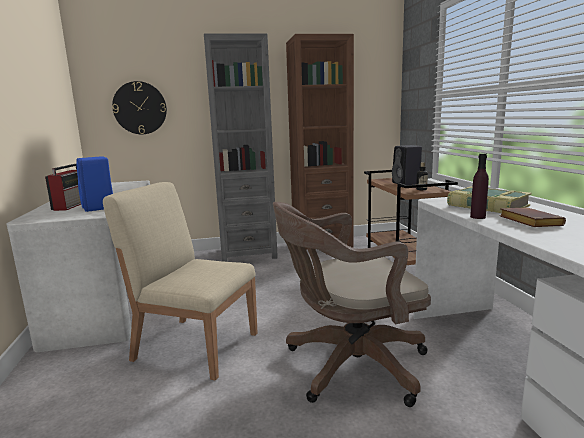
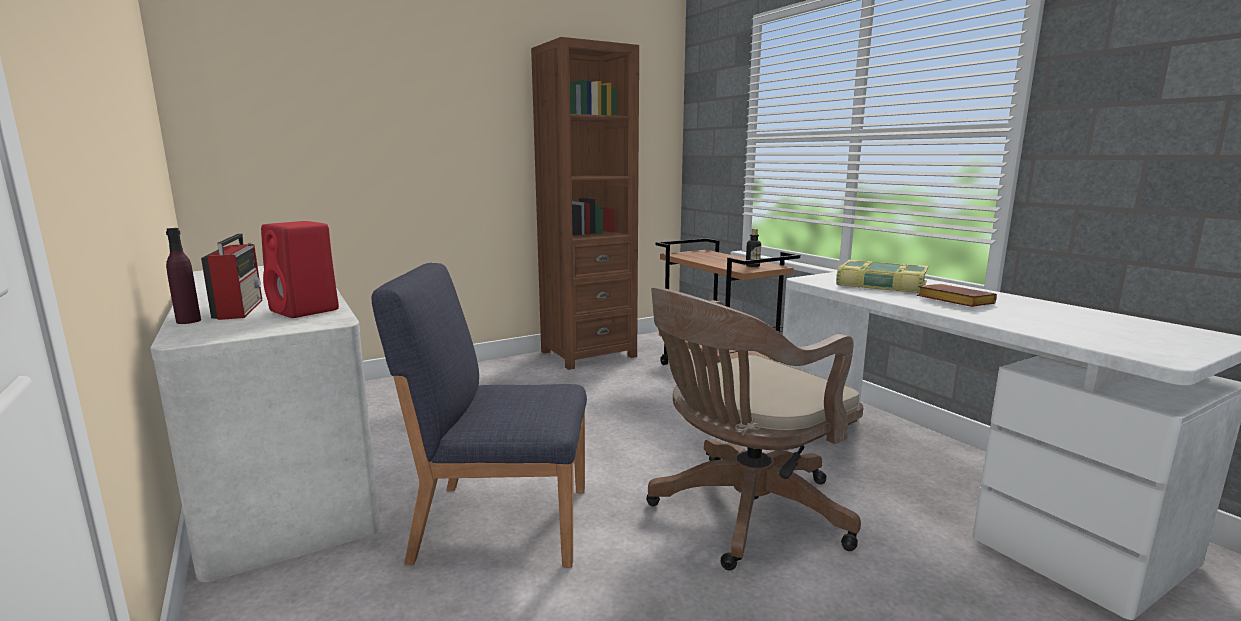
camera: 20 degrees left, 0 degrees up
(99, 208) = (306, 311): blue speaker -> red speaker
(140, 108) = (290, 137): wall clock -> none
(195, 345) = (500, 522): beige chair -> blue chair
(248, 253) = (482, 373): grey bookcase -> none
(407, 183) = (722, 258): black speaker -> none
(477, 217) = (891, 298): purple bottle -> purple bottle (188, 321)

